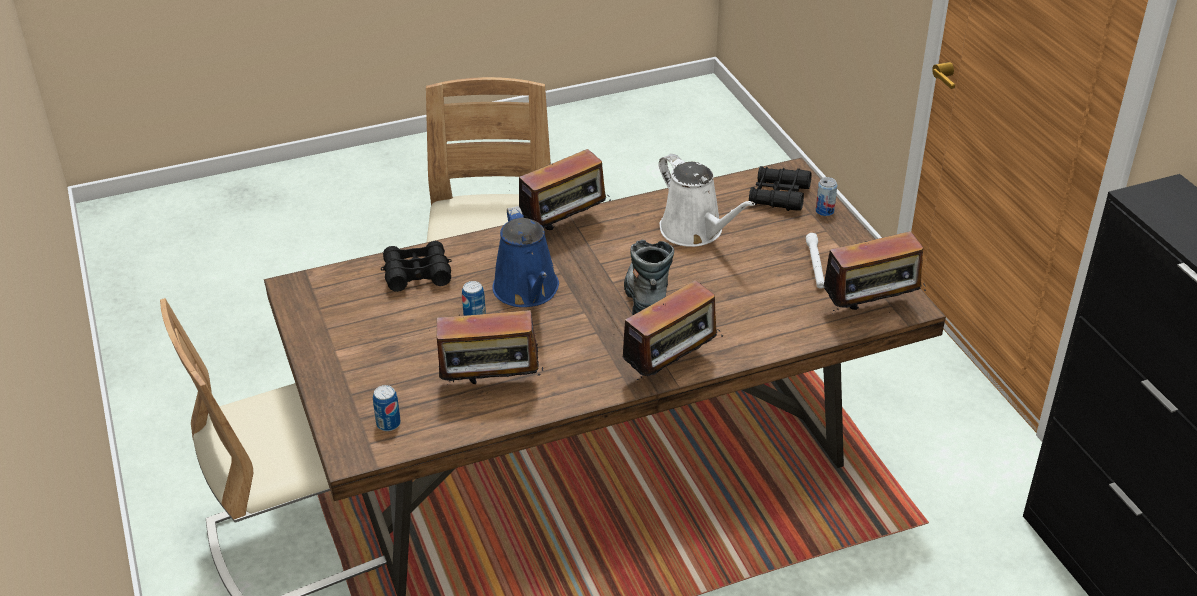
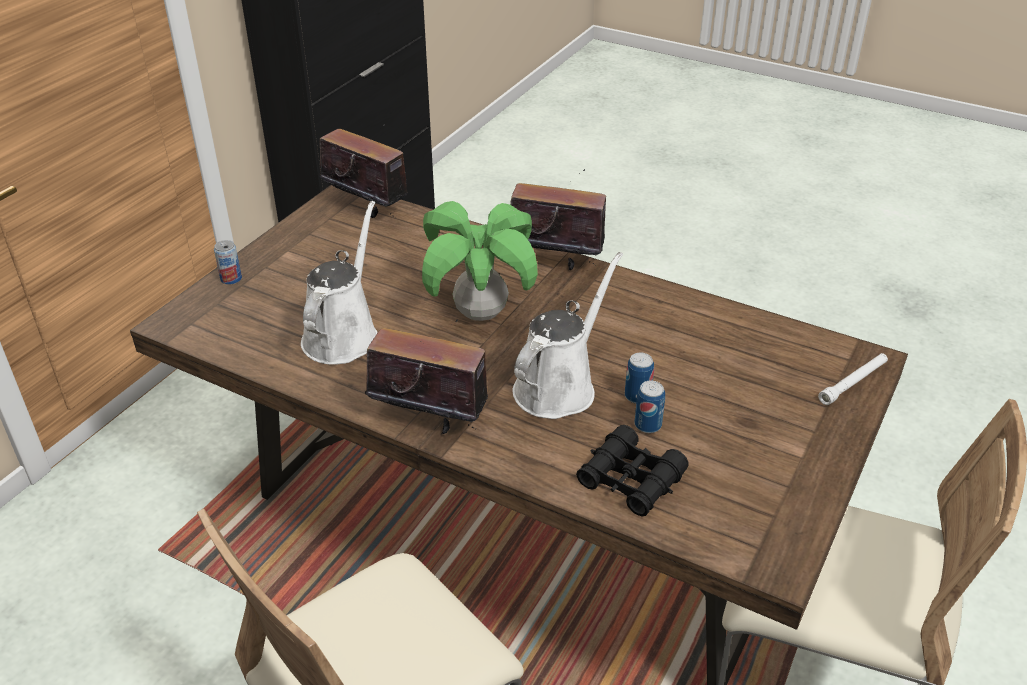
camera: 130 degrees left, 0 degrees up
(388, 424) = (817, 362): can -> can (647, 425)
(491, 387) = (701, 335): radio -> none
(528, 291) = (559, 386): blue watering can -> white watering can
(648, 298) = (481, 313): boot -> potted plant
(779, 196) = (226, 313): black binoculars -> none
(815, 265) = (330, 252): white flashlight -> white flashlight (853, 383)

